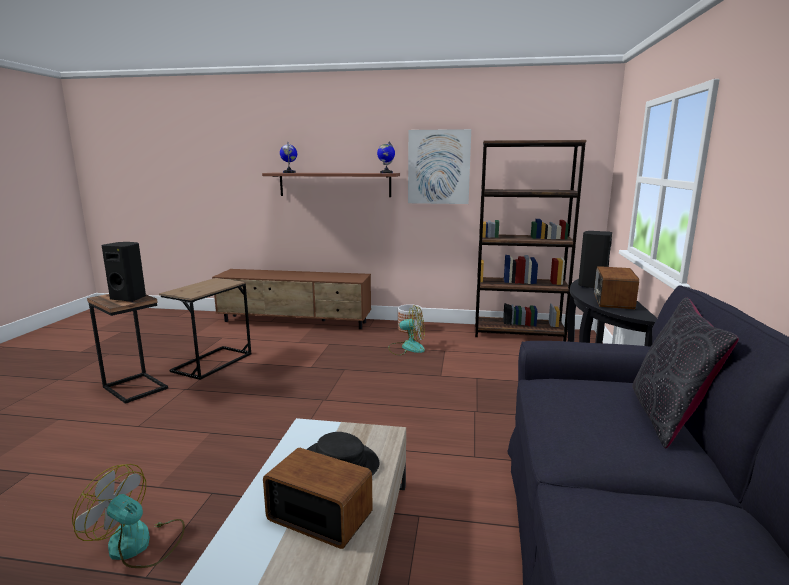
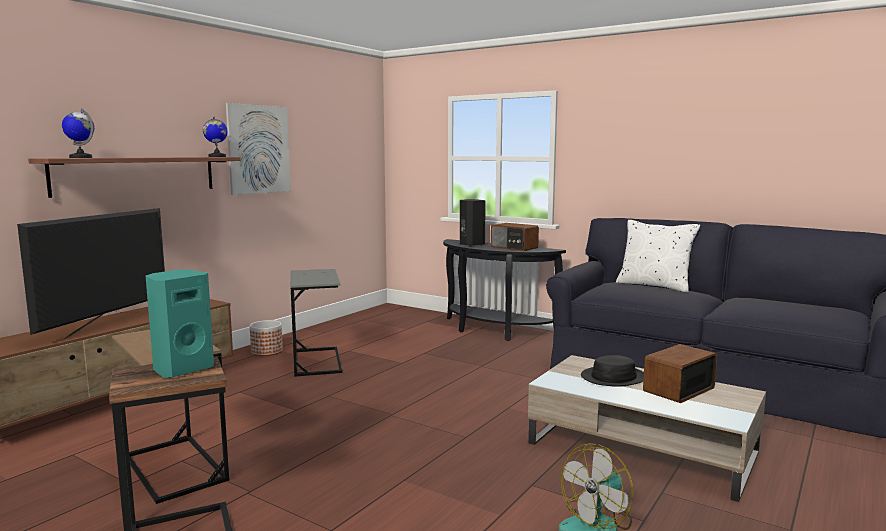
camera: 65 degrees left, 5 degrees down
(129, 298) = (182, 369): black speaker -> turquoise speaker
(287, 276) = (106, 325): none -> television
(407, 347) = (316, 361): fan -> grey side table
(518, 333) = (354, 321): brown bookcase -> none
(668, 417) = (654, 285): black pillow -> white pillow

